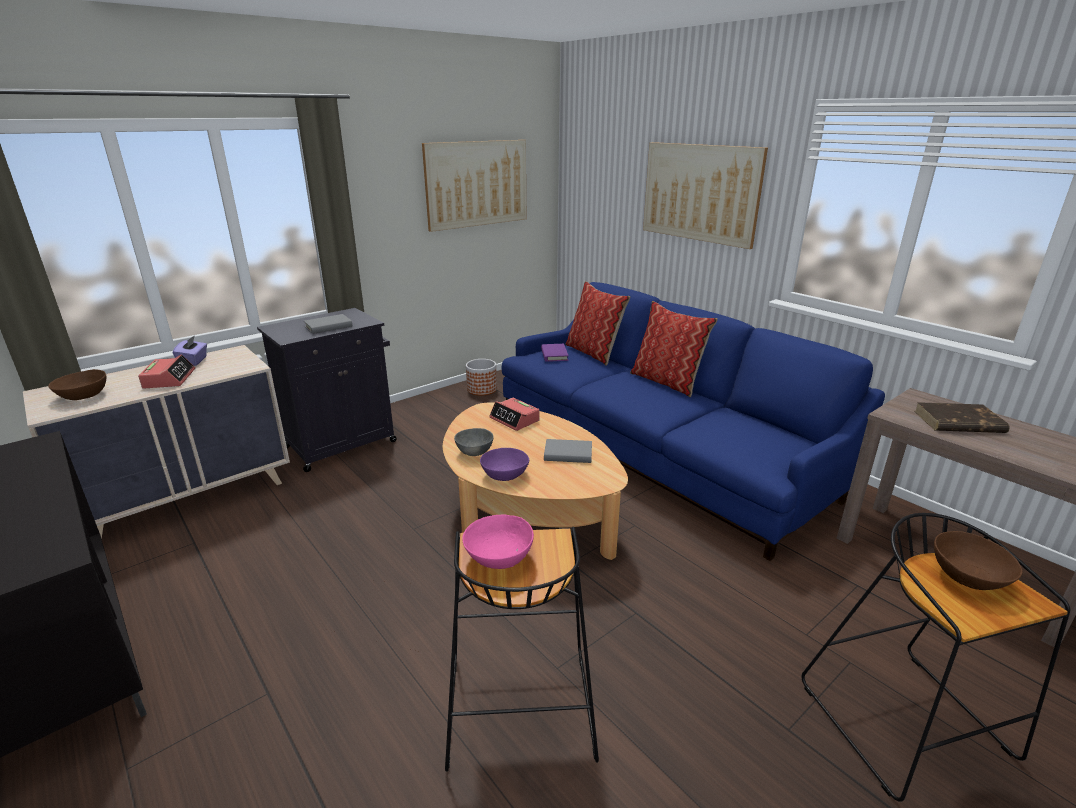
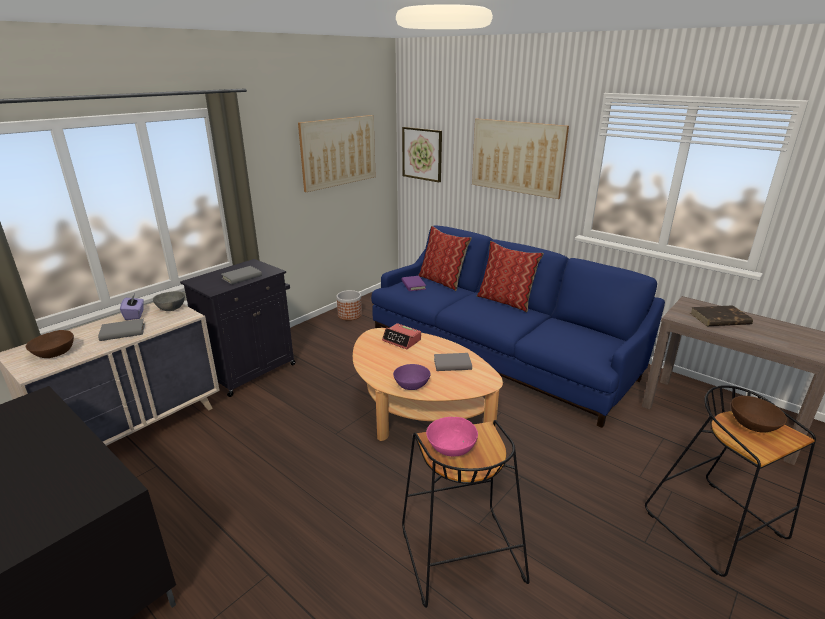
camera: 10 degrees left, 0 degrees up
(169, 379) = (122, 332): alarm clock -> grey book
(473, 452) = (381, 370): grey bowl -> grey bowl (170, 309)
(586, 191) = (422, 154): none -> picture

